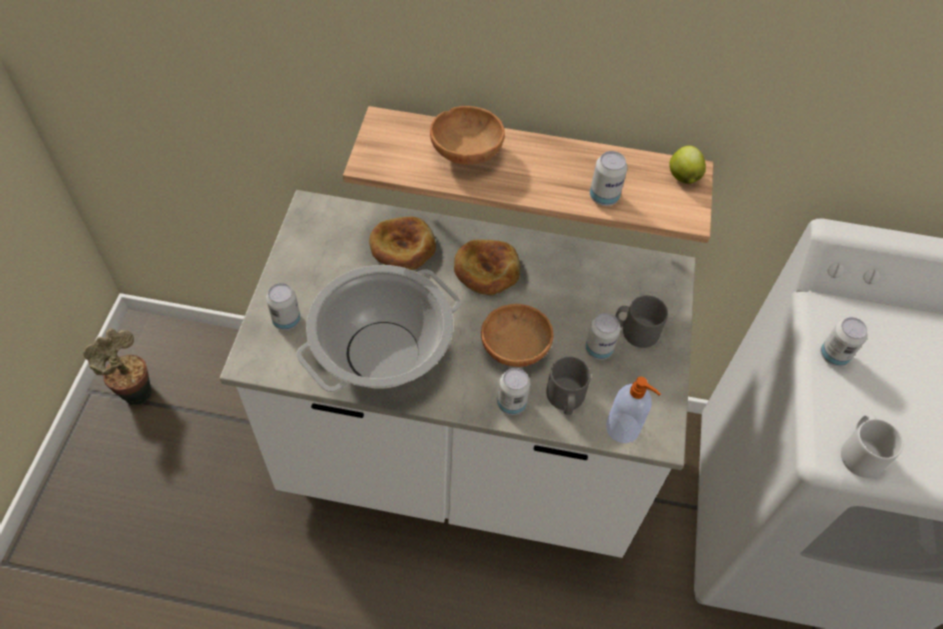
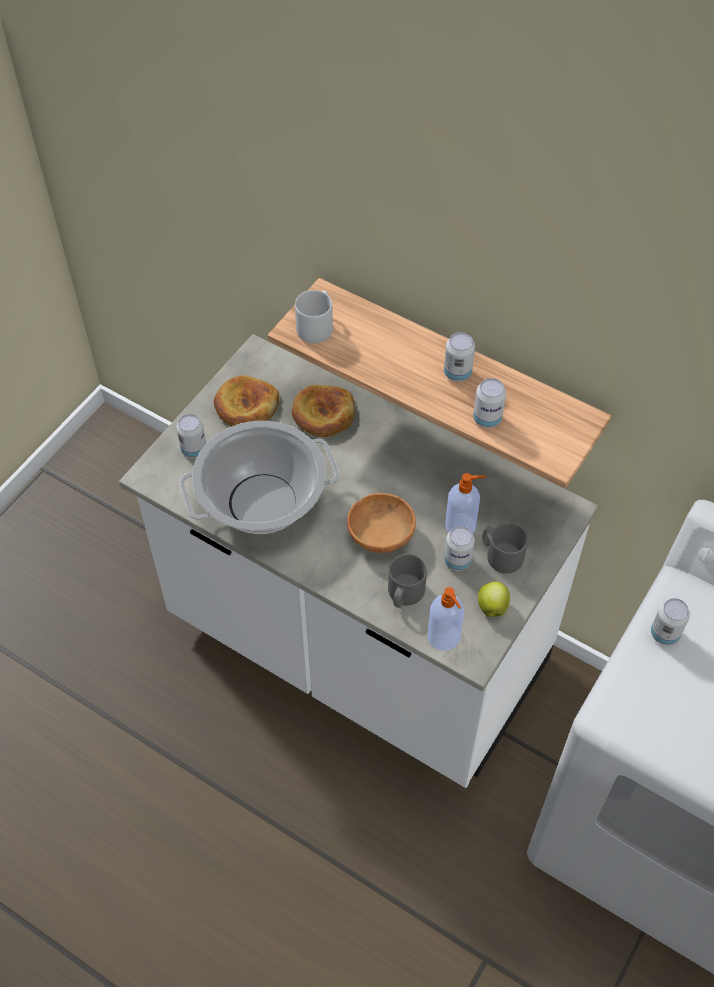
camera: 25 degrees right, 0 degrees up
(134, 391) = (82, 480): potted plant -> none
(467, 152) = (384, 343): brown bowl -> none
(487, 270) = (390, 457): bread -> bread (246, 405)
(511, 404) = (354, 582): can -> can (457, 373)
(585, 314) = (461, 525): none -> soap dispenser
(683, 176) = (573, 420): apple -> apple (492, 606)
(860, 453) = (638, 726): grey mug -> grey mug (316, 327)

